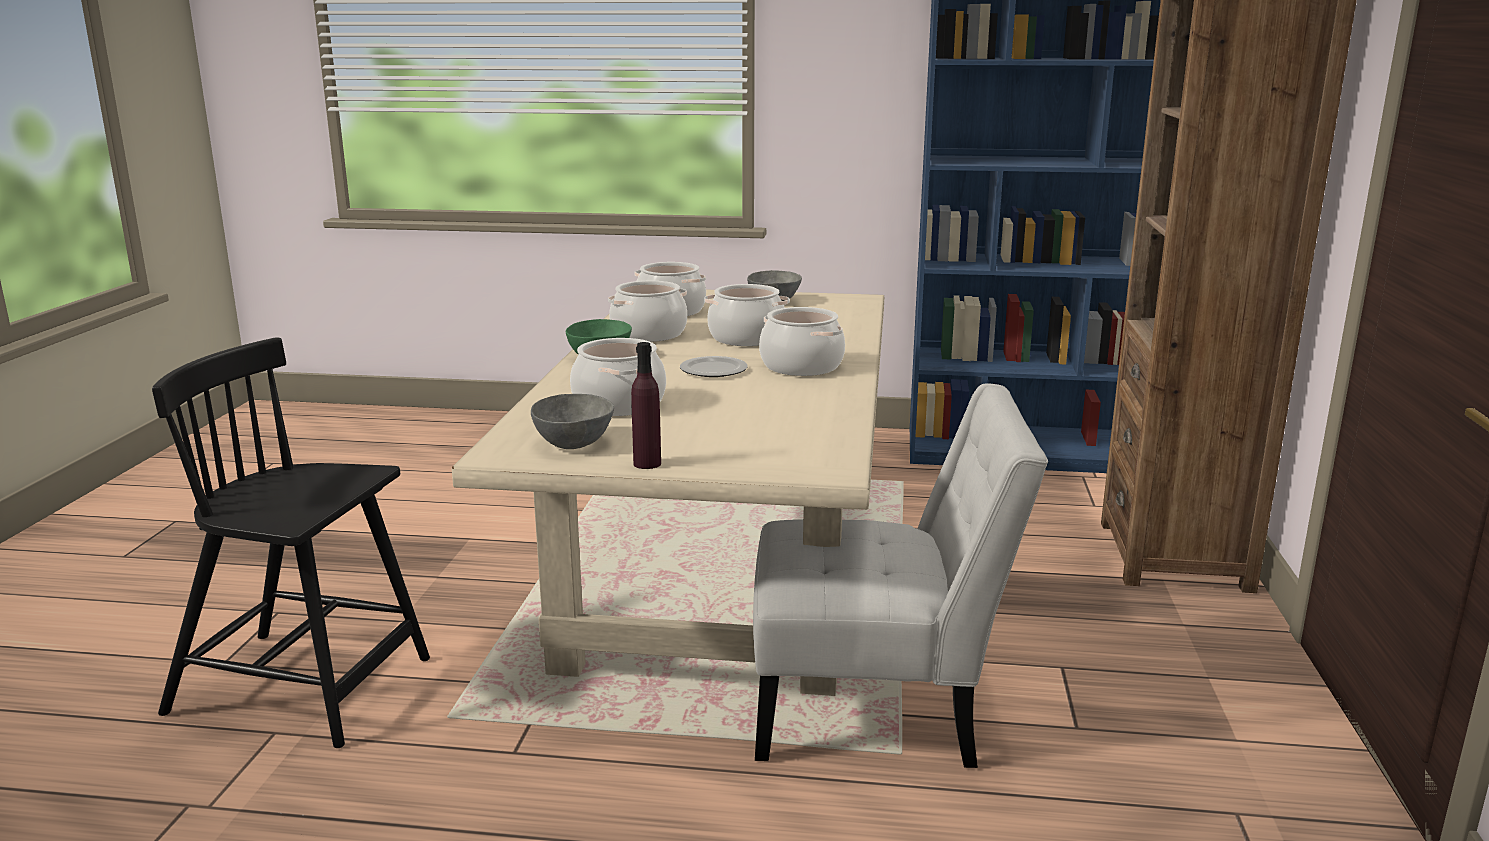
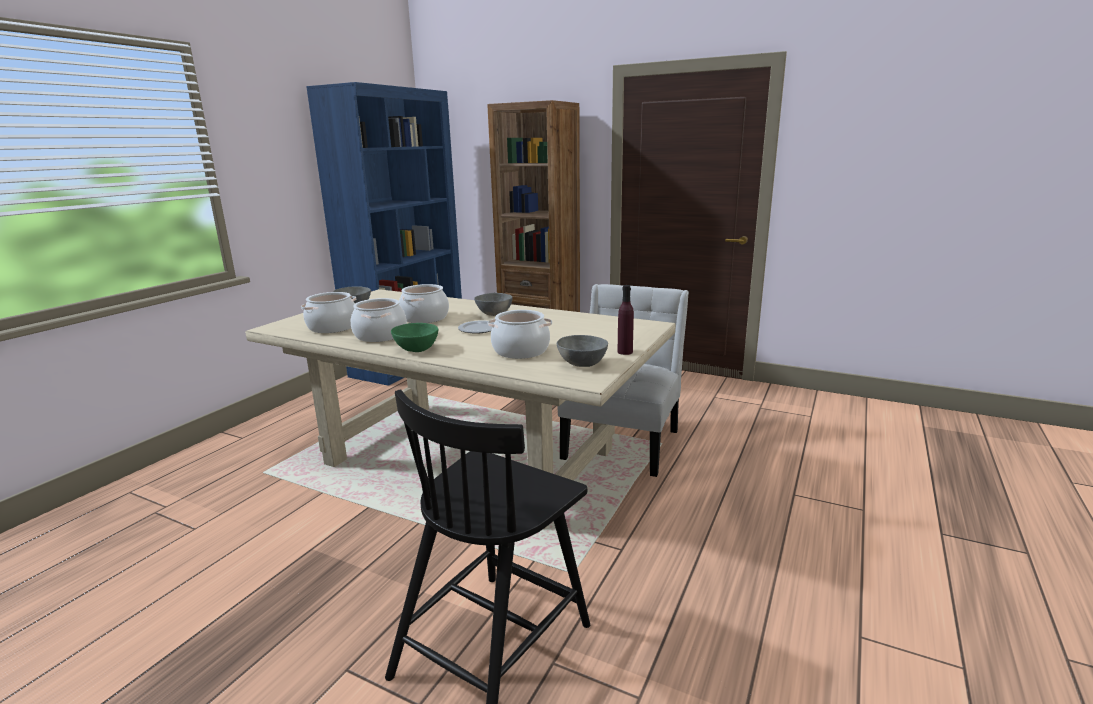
camera: 70 degrees left, 0 degrees up
(801, 366) = (493, 314): cooking pot -> grey bowl

